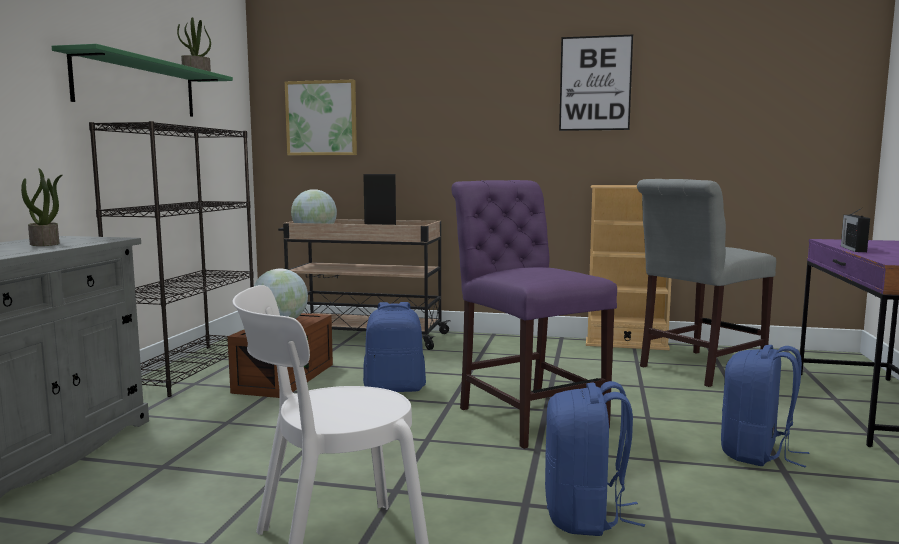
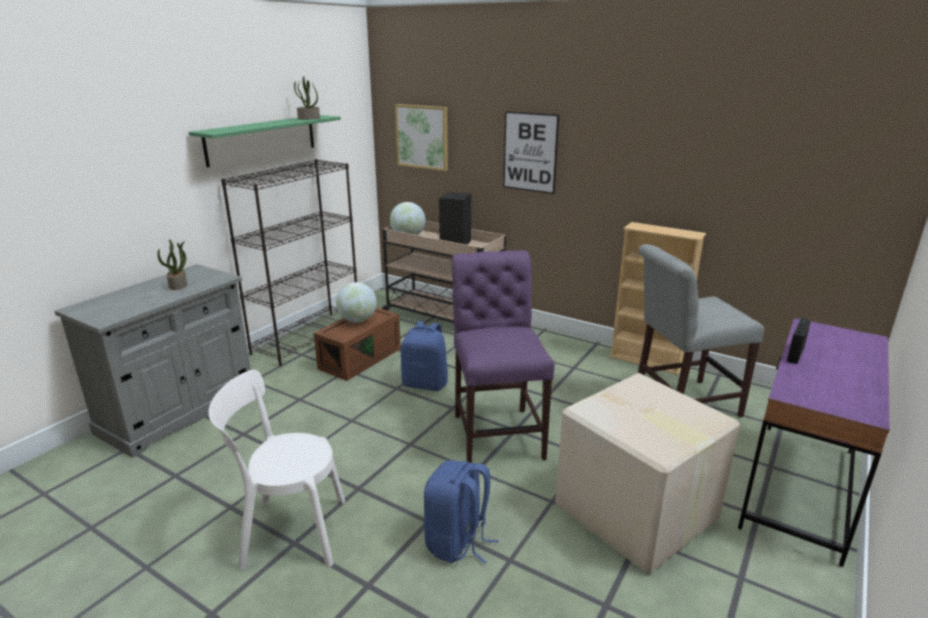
camera: 20 degrees right, 15 degrees up
(595, 83) = (644, 129): picture -> picture (530, 152)
(757, 454) = (635, 514): blue backpack -> cardboard box

